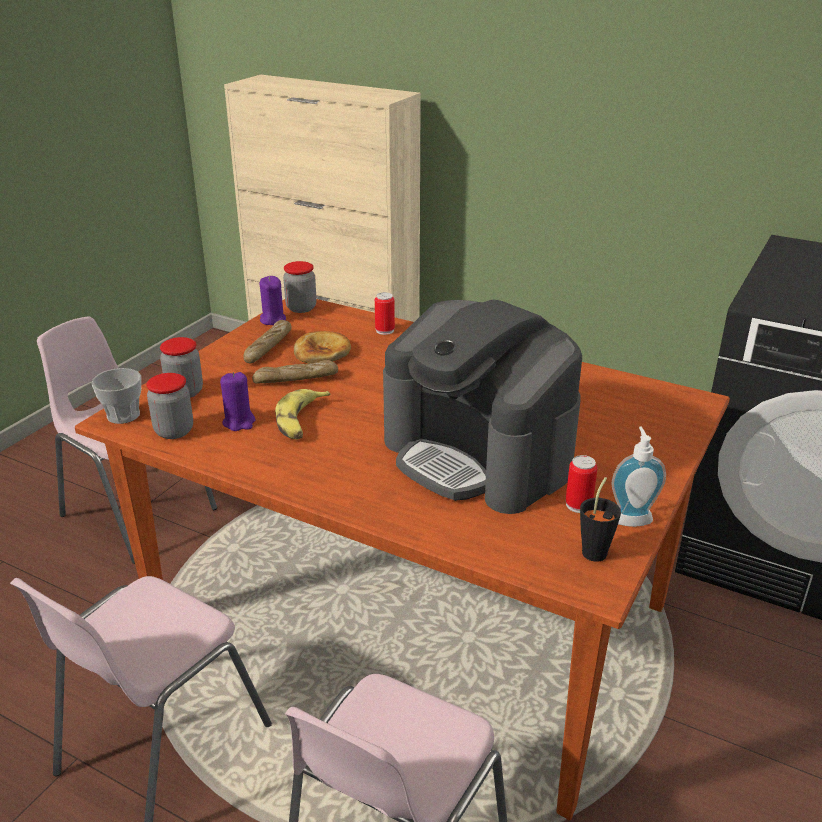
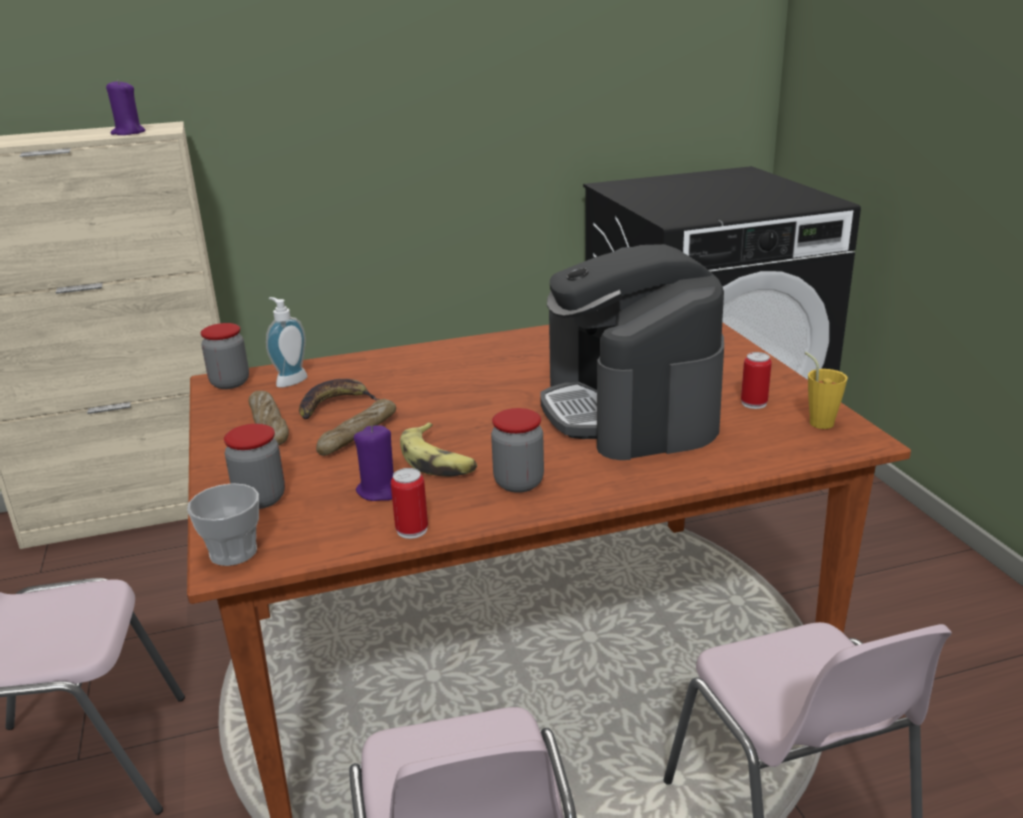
camera: 45 degrees left, 5 degrees down
(174, 431) = (327, 533): jar -> jar (518, 483)
(272, 320) = (219, 403): purple candle -> purple candle (128, 133)
(322, 352) = (334, 405): bread -> banana
(385, 330) = (358, 366): can -> can (412, 530)
(478, 456) = (629, 410): coffee machine -> coffee machine turned 75 degrees clockwise
(596, 549) = (818, 421): black cup -> yellow cup
(631, 517) = (795, 393): soap dispenser -> soap dispenser (289, 380)

